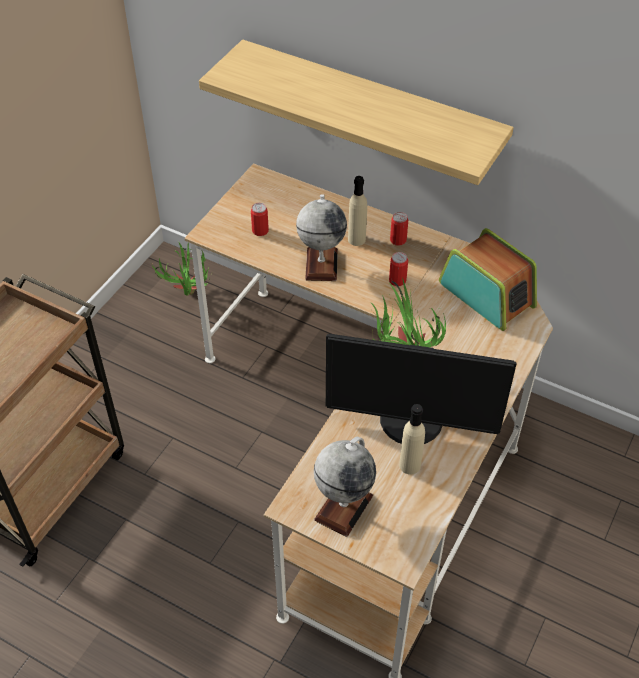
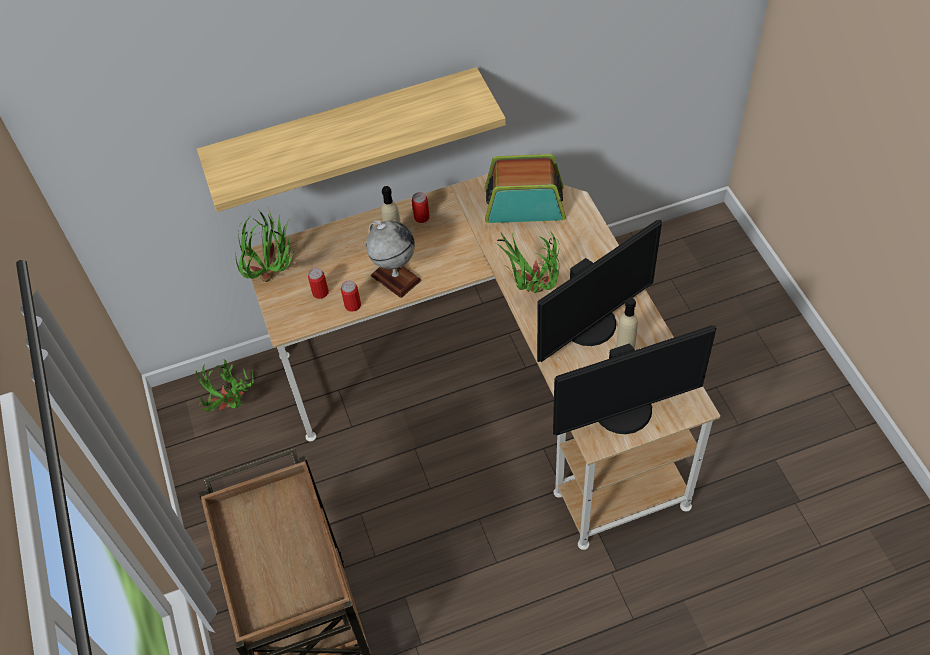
camera: 45 degrees left, 5 degrees up
(250, 195) = (275, 273): none -> potted plant
(343, 507) = (624, 411): globe -> monitor
(397, 280) = (459, 244): can -> can (352, 305)

